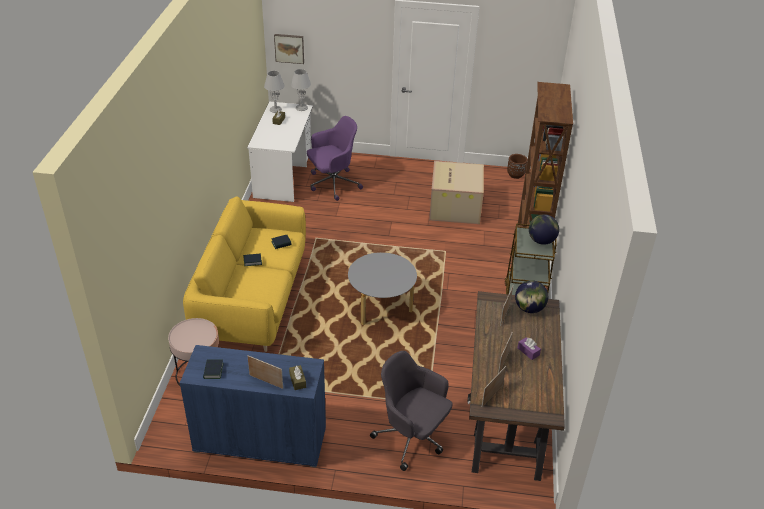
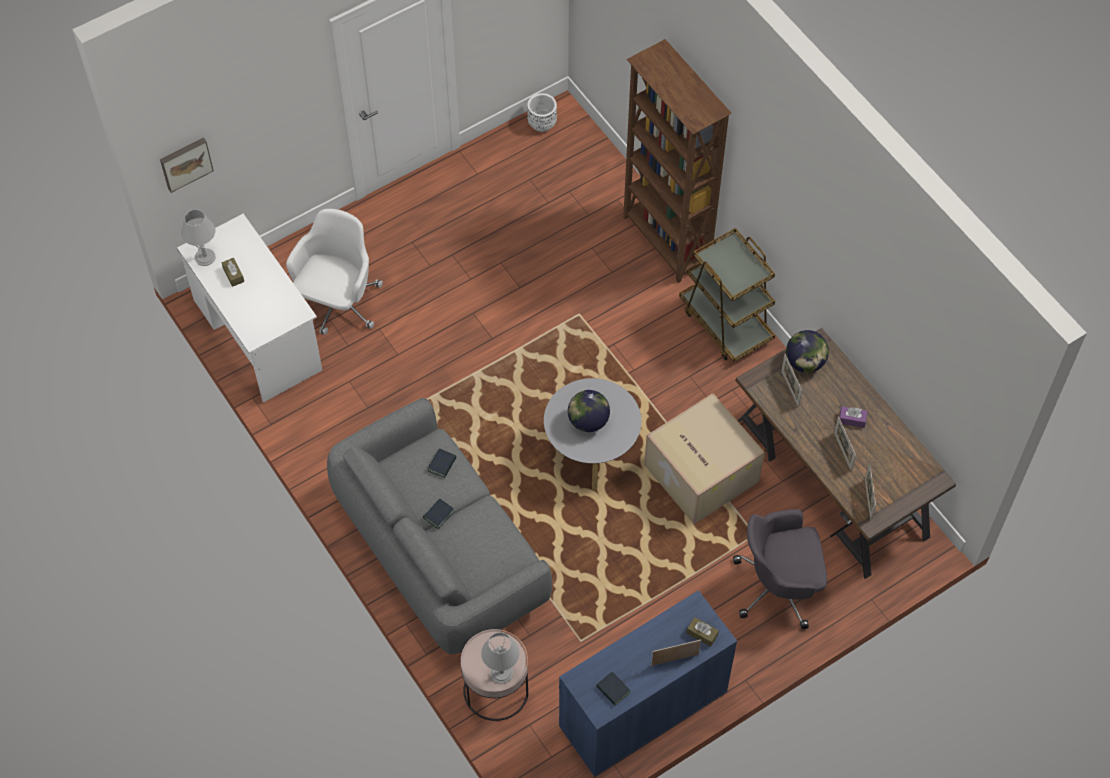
camera: 40 degrees left, 20 degrees up
(252, 300) = (440, 552): yellow sofa -> grey sofa
(301, 108) = (235, 229): grey table lamp -> grey table lamp (501, 673)
(333, 184) = (338, 304): purple office chair -> white office chair
(454, 206) = (521, 233): cardboard box -> cardboard box (699, 473)
(515, 175) = (542, 123): brown planter -> white planter
(541, 241) = (738, 256): globe -> globe (588, 421)

